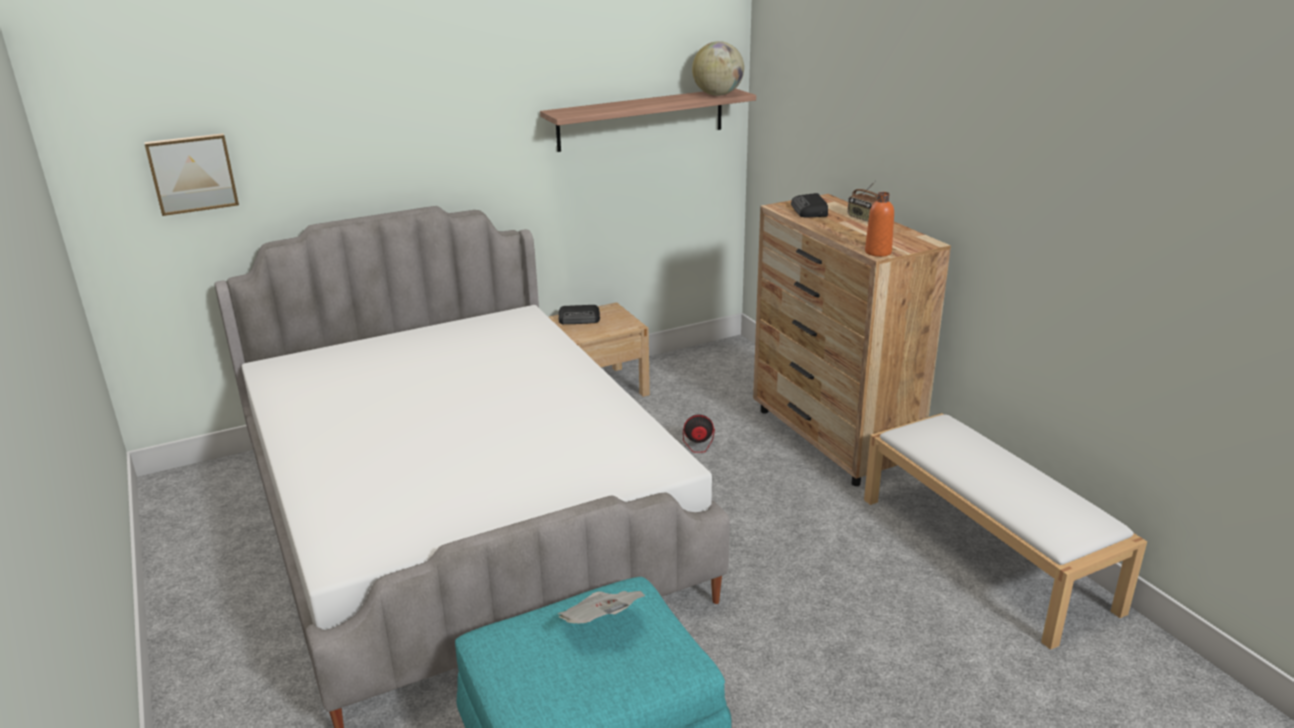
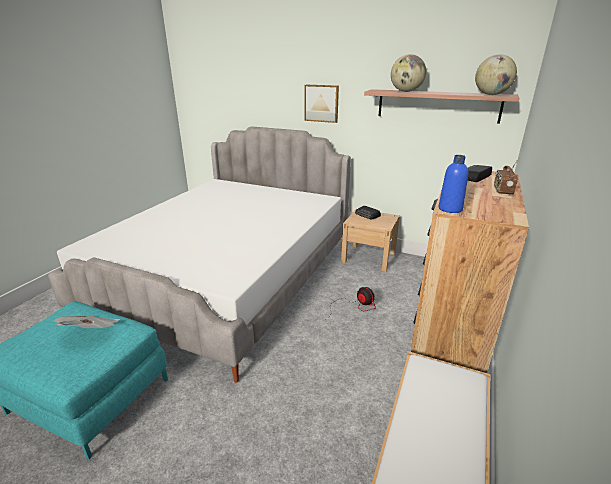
camera: 50 degrees right, 0 degrees up
(192, 173) = (215, 93): picture -> picture (321, 103)
(609, 108) = (406, 91): none -> globe
(878, 252) = (450, 209): orange bottle -> blue bottle

